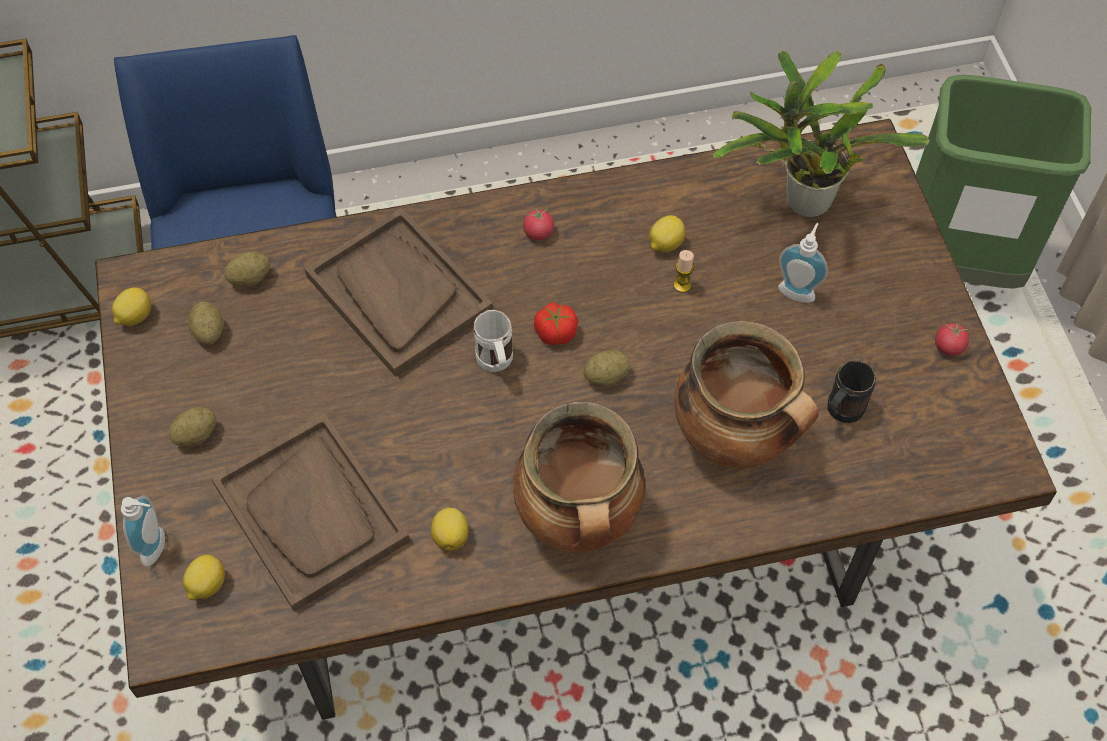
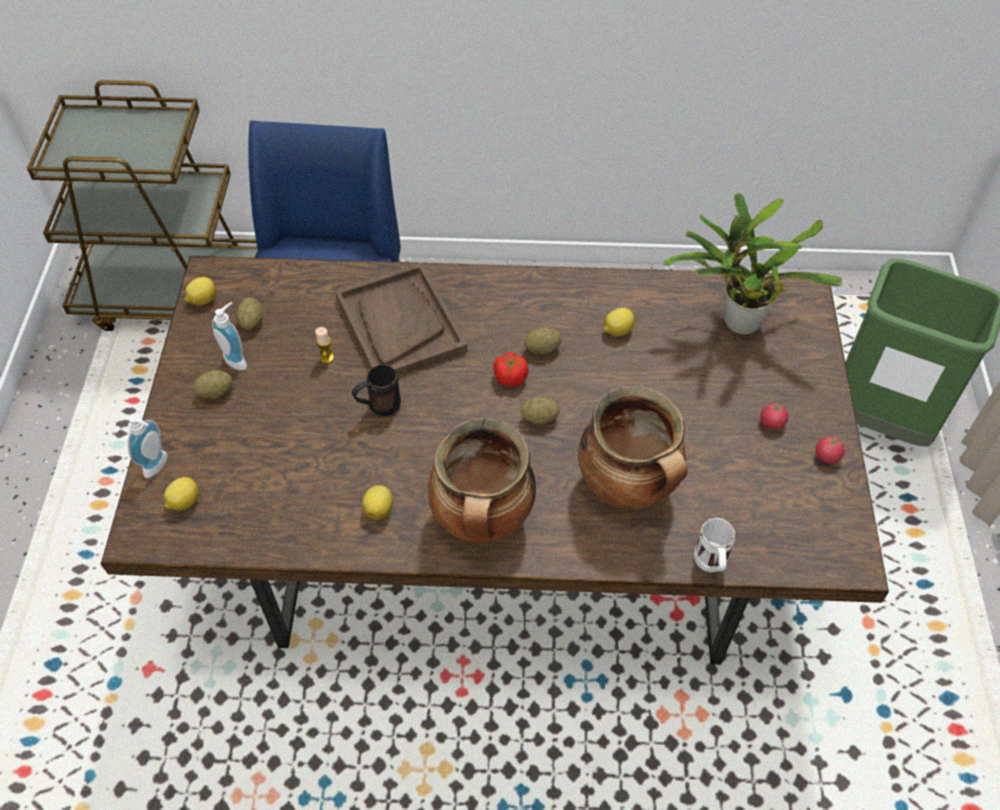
camera: 15 degrees right, 5 degrees down
(250, 278) = (295, 291): potato -> potato (542, 349)
(311, 513) = (280, 467): brown tray -> none
(496, 365) = (457, 391): white mug -> white mug (710, 566)
(538, 232) = (521, 302): tomato -> tomato (772, 422)
(682, 285) = (621, 363): candle -> candle (326, 358)
(798, 289) = (714, 386): soap dispenser -> soap dispenser (238, 359)
(839, 413) = (720, 487): black mug -> black mug (378, 408)

